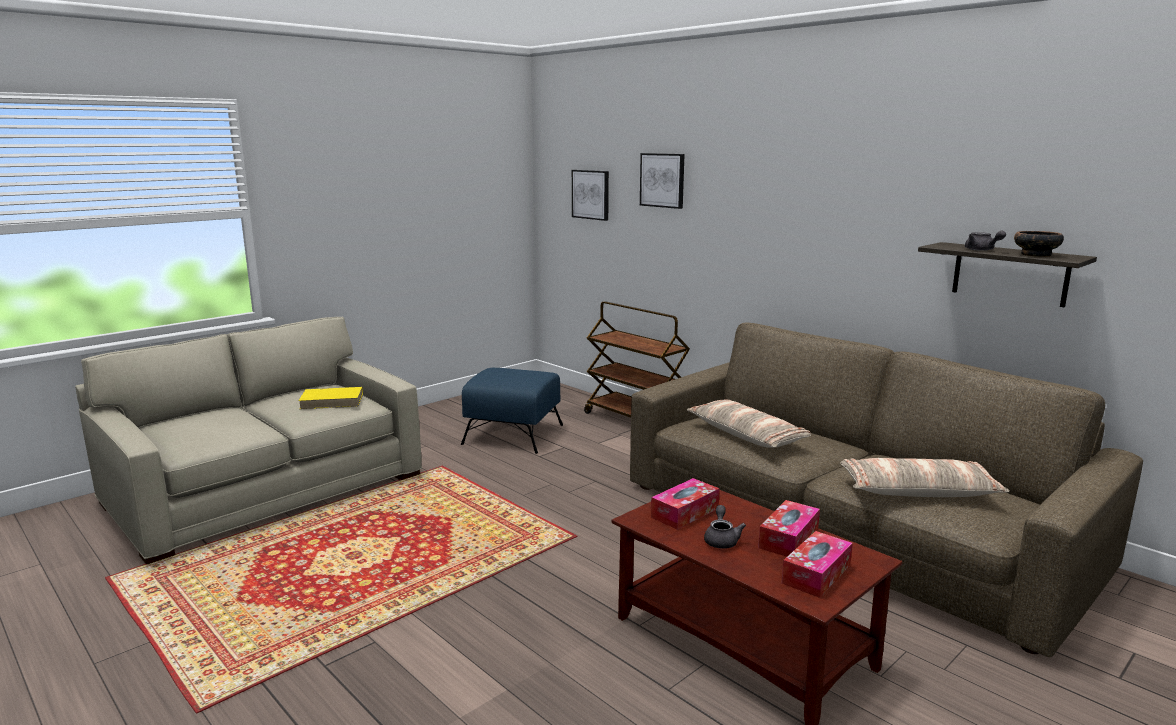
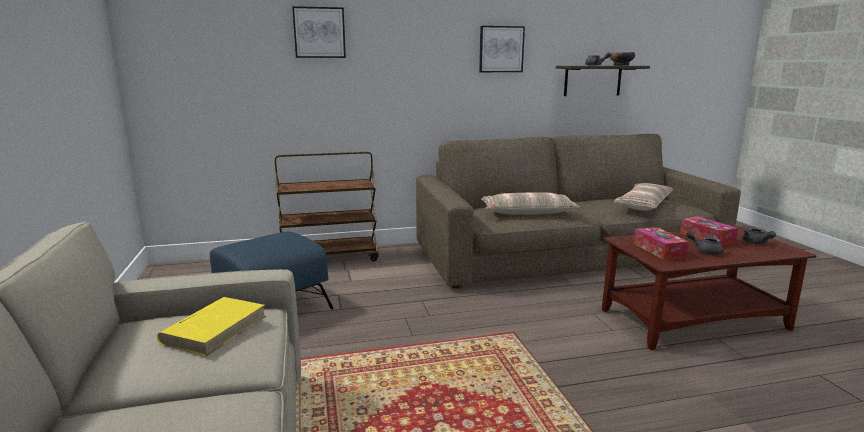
camera: 60 degrees left, 0 degrees up
(591, 194) = (220, 51): picture -> picture (501, 49)
(816, 574) = (756, 243): tissue box -> grey teapot

